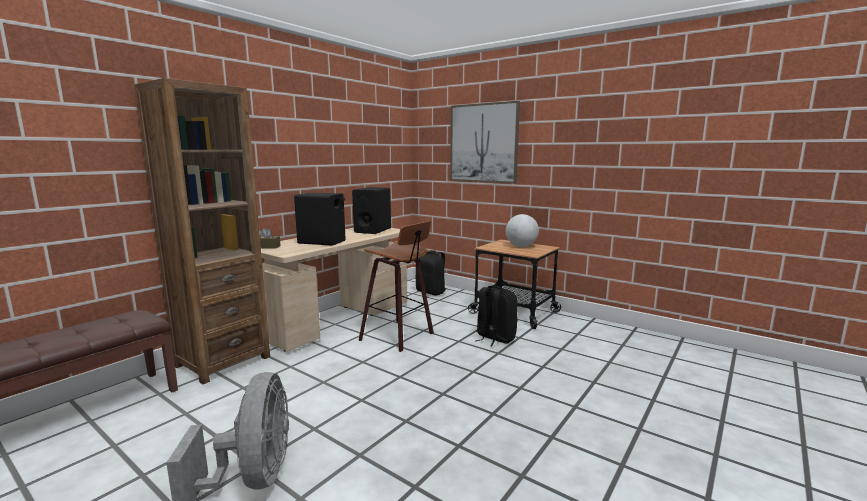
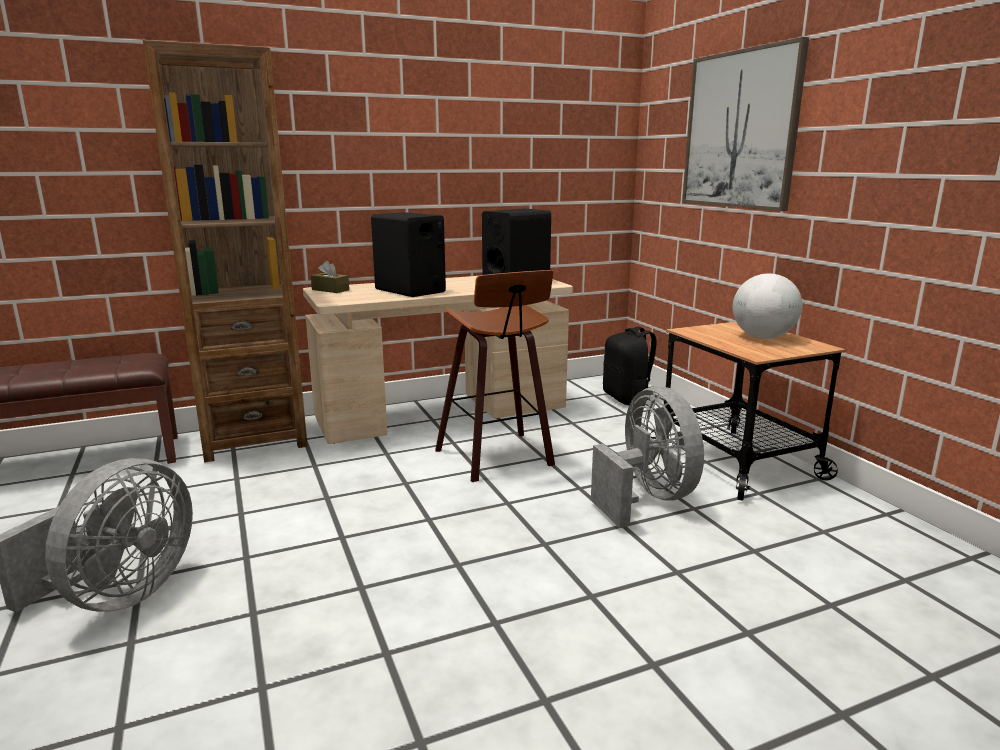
camera: 30 degrees right, 5 degrees up
(495, 338) = (647, 498): black backpack -> grey fan

